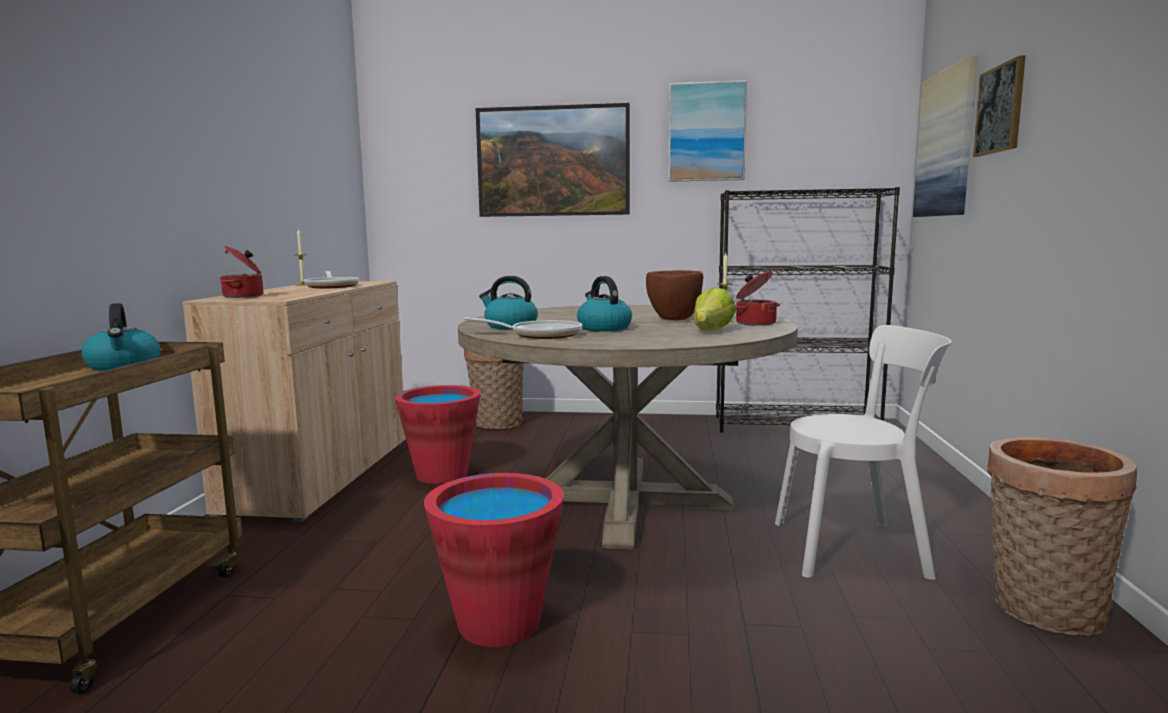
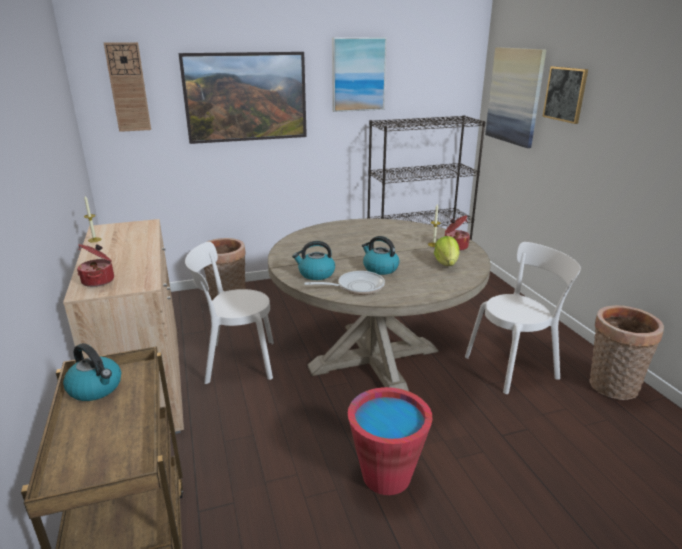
camera: 25 degrees left, 15 degrees up
(332, 286) = (130, 242): frying pan -> none
(419, 149) = (128, 87): none -> wall clock
(442, 474) = (236, 361): red bucket -> white chair
(674, 320) = (403, 247): brown bowl -> none

